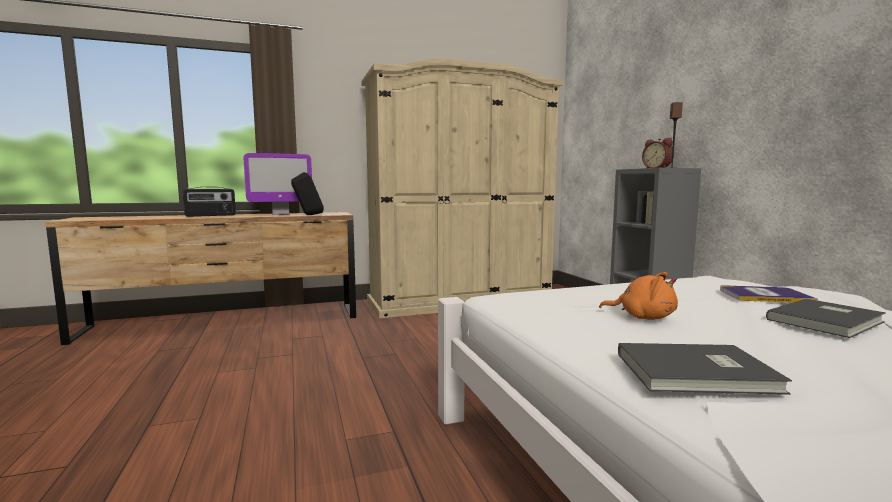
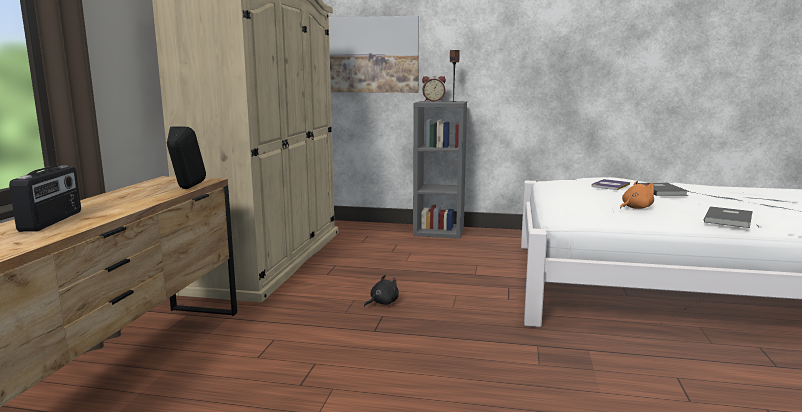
camera: 60 degrees left, 5 degrees up
(281, 214) = (132, 195): monitor -> none
(422, 348) = (382, 303): none -> black plush toy
(616, 124) = (365, 55): none -> picture

